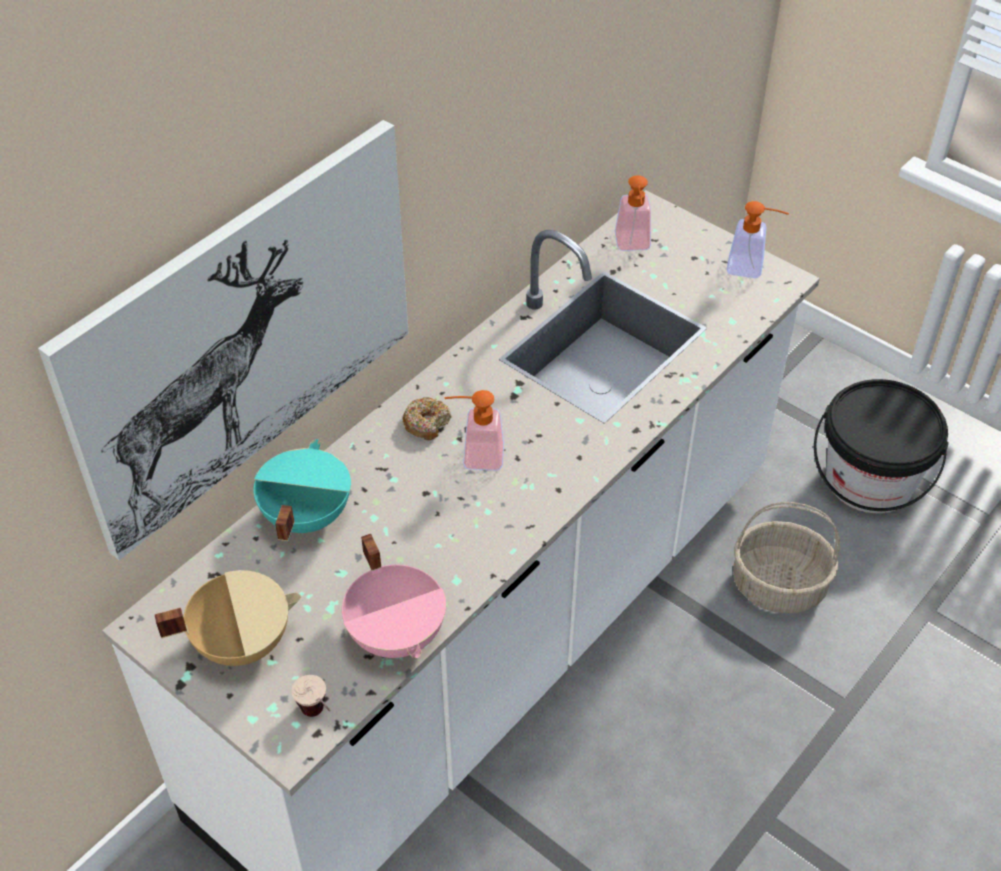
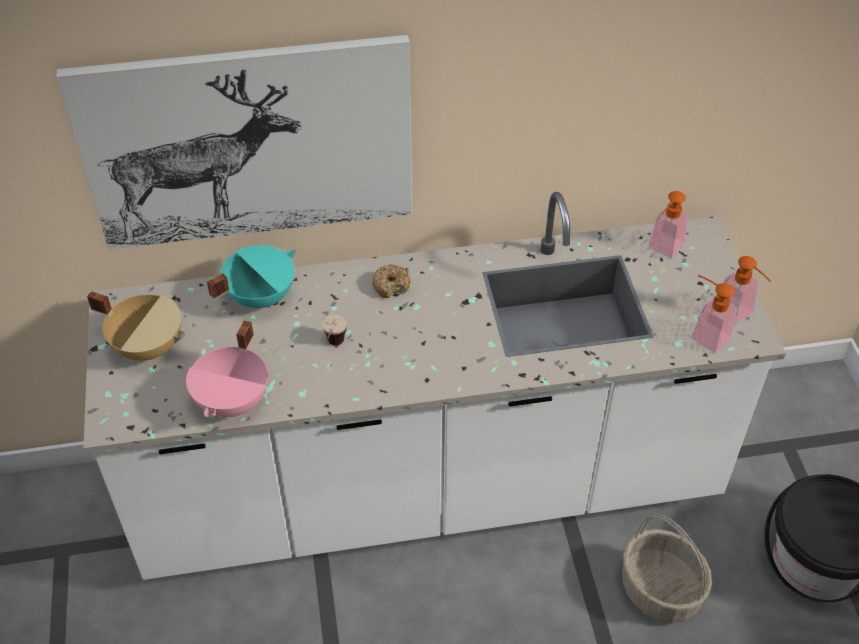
camera: 40 degrees right, 0 degrees up
(319, 717) = (141, 418): cup -> cup (334, 347)
(475, 456) = (397, 325): soap dispenser -> soap dispenser (704, 334)

